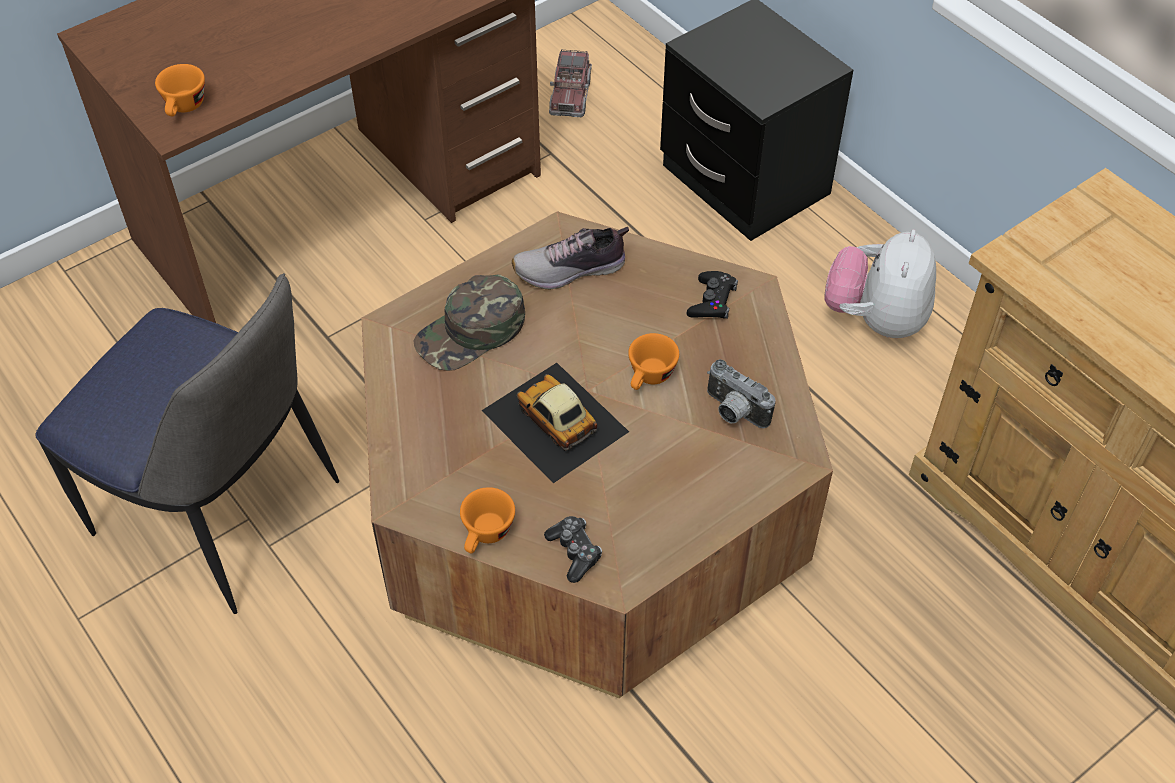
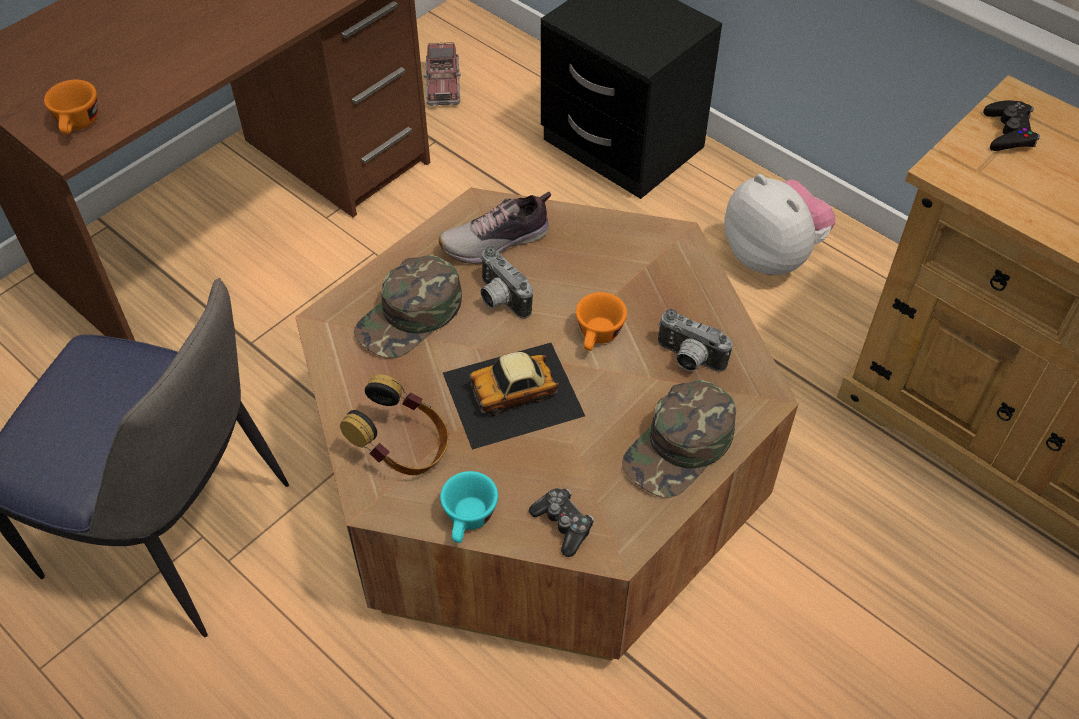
camera: 10 degrees left, 0 degrees up
(438, 458) = (403, 449): none -> headphones
(486, 535) = (469, 521): orange cup -> turquoise cup
(555, 422) = (513, 394): toy car -> toy car turned 60 degrees counterclockwise
(561, 327) = (499, 299): none -> camera
(705, 496) = (680, 447): none -> green cap
(712, 301) = (641, 254): black game controller -> black game controller (1008, 132)
(875, 319) = (772, 256): plush toy -> plush toy turned 135 degrees clockwise

